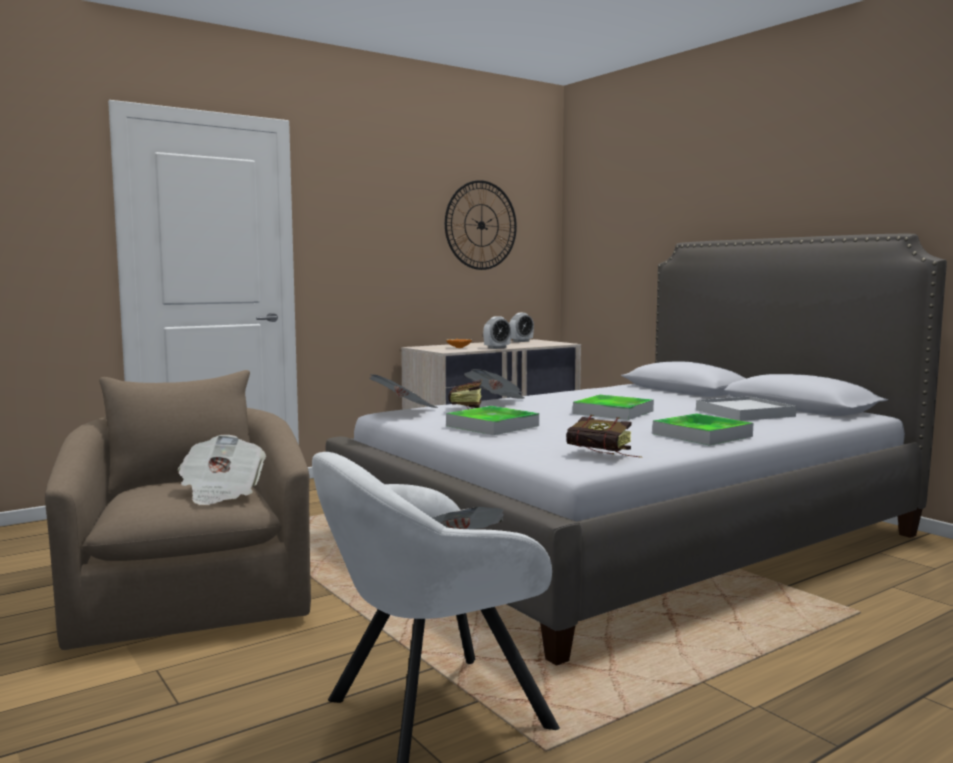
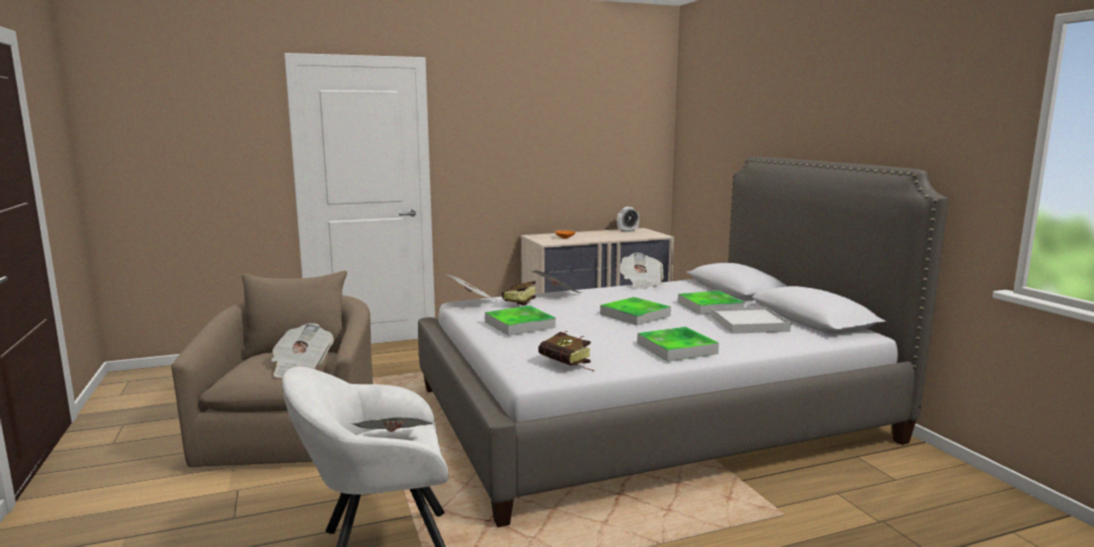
camera: 15 degrees right, 5 degrees up
(481, 225) = (595, 133): wall clock -> none
(497, 348) = (594, 240): alarm clock -> none
(577, 389) = (641, 283): none -> newspaper
(681, 403) = (709, 306): none -> tray

